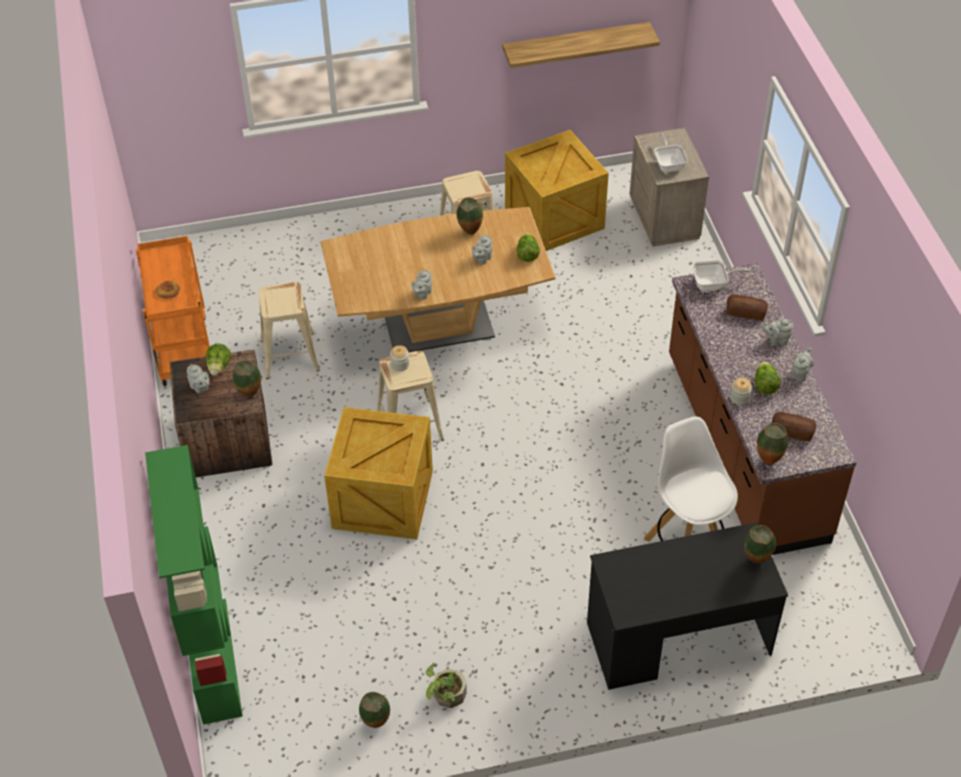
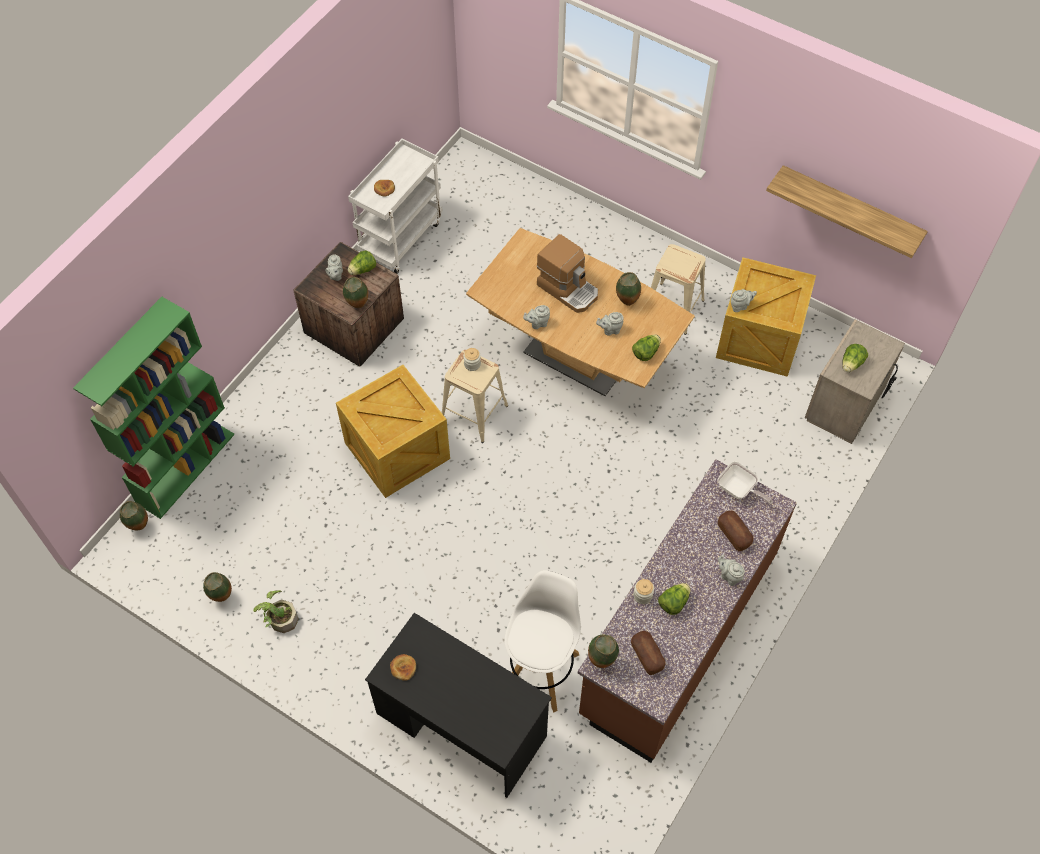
camera: 45 degrees right, 10 degrees up
(183, 348) = (400, 237): orange cart -> white cart
(289, 355) = (457, 296): beige stool -> none
(414, 255) = (568, 289): none -> coffee machine
(632, 597) = (403, 667): none -> bread
(668, 164) = (851, 364): frying pan -> lettuce
(756, 561) = (514, 724): vase -> vase (139, 527)
(800, 374) = (712, 618): grey teapot -> grey teapot (740, 306)

